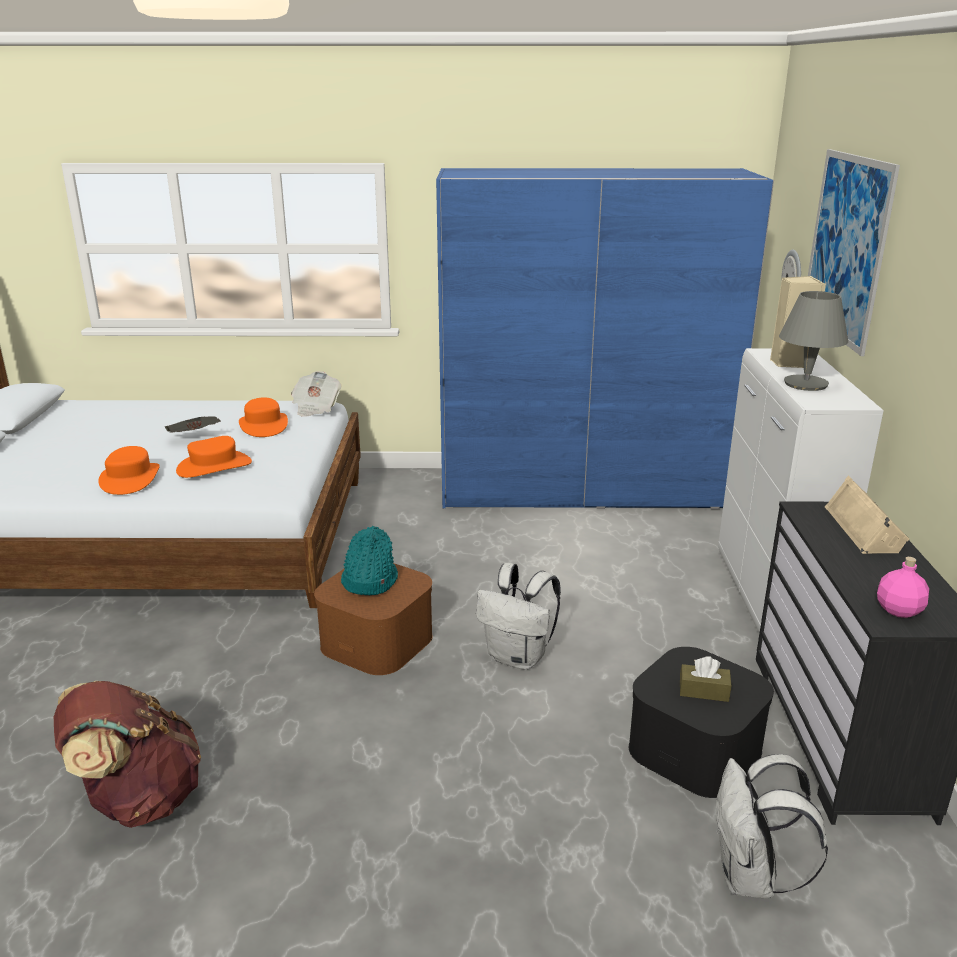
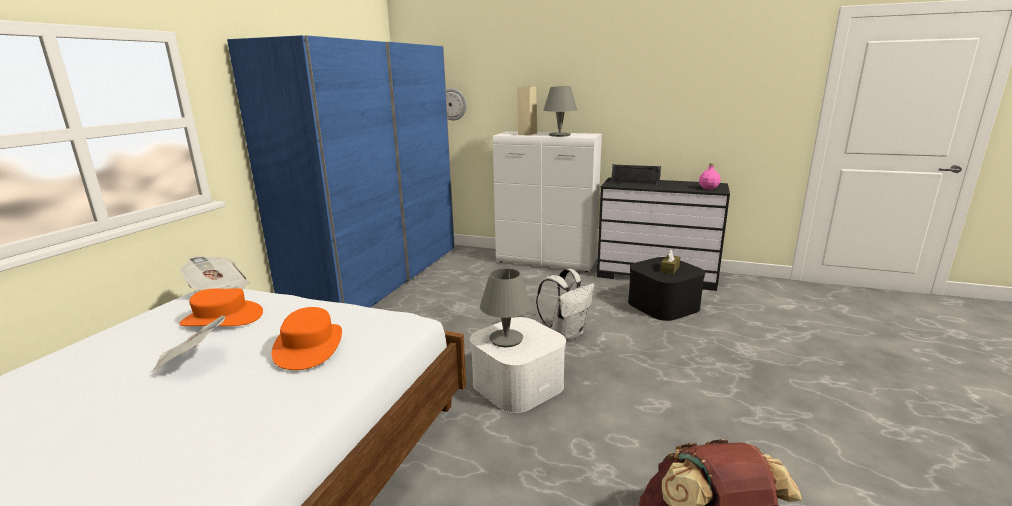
camera: 70 degrees left, 5 degrees down
(130, 479) = (264, 407): orange hat -> none
(368, 580) = (506, 339): turquoise hat -> grey table lamp
(377, 641) = (518, 383): brown storage box -> white storage box
(750, 877) = (751, 313): white backpack -> none
(846, 247) = (517, 72): picture -> none
(865, 529) = (635, 181): beige speaker -> black speaker

